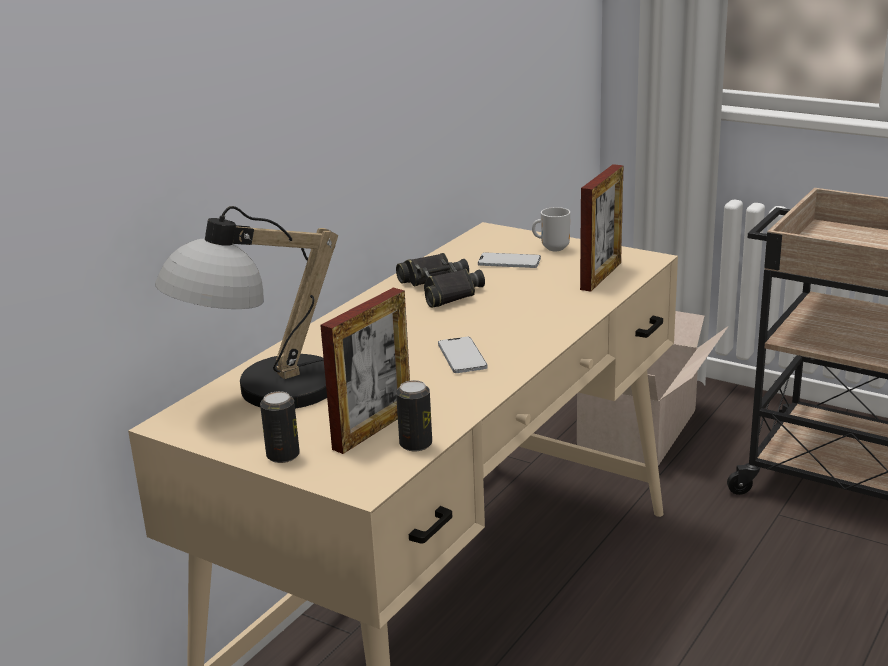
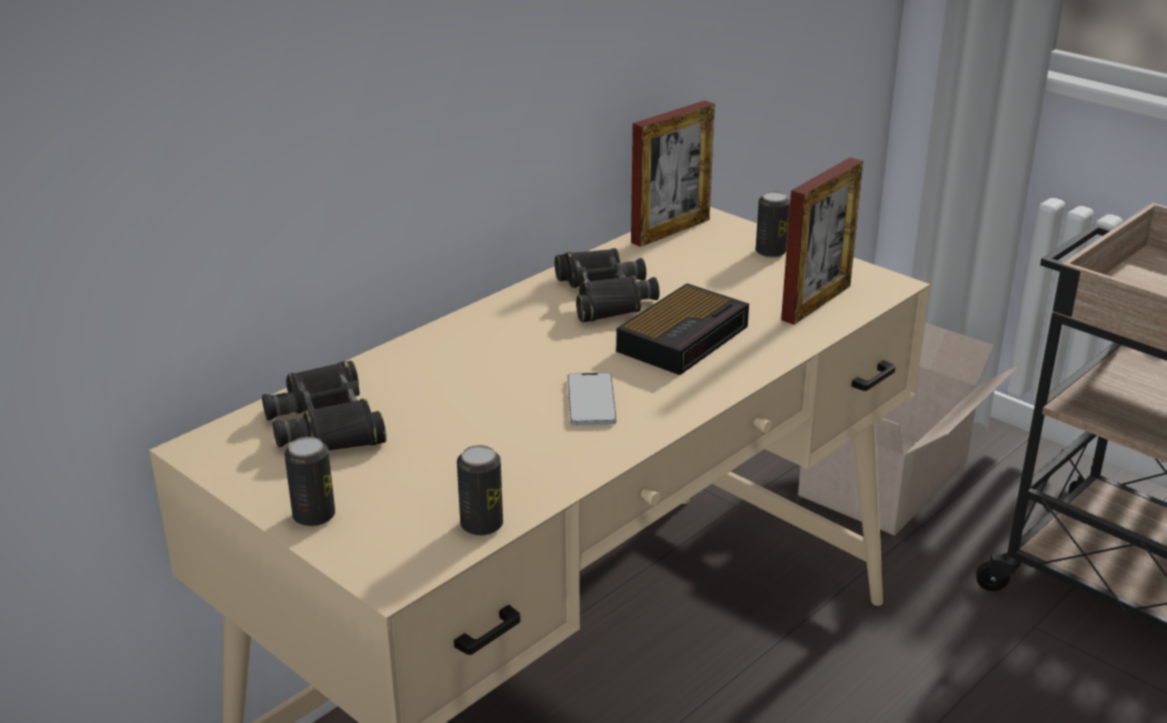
camera: 10 degrees right, 5 degrees up
(264, 395) = (327, 422): table lamp -> black binoculars
(373, 429) = (438, 494): picture frame -> picture frame (670, 231)
(509, 262) = (706, 266): phone -> none
(514, 308) = (684, 337): none -> alarm clock
(553, 248) = (770, 252): mug -> can

